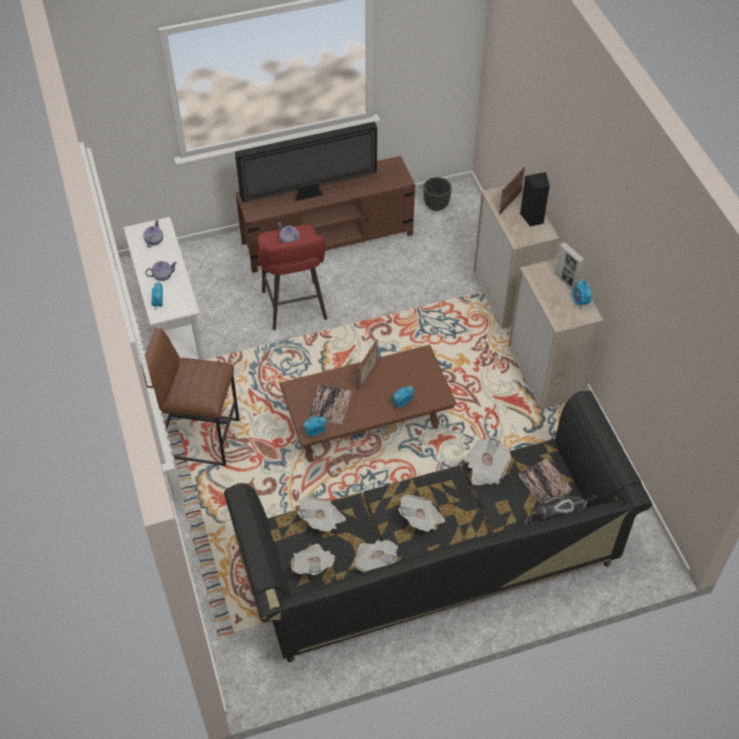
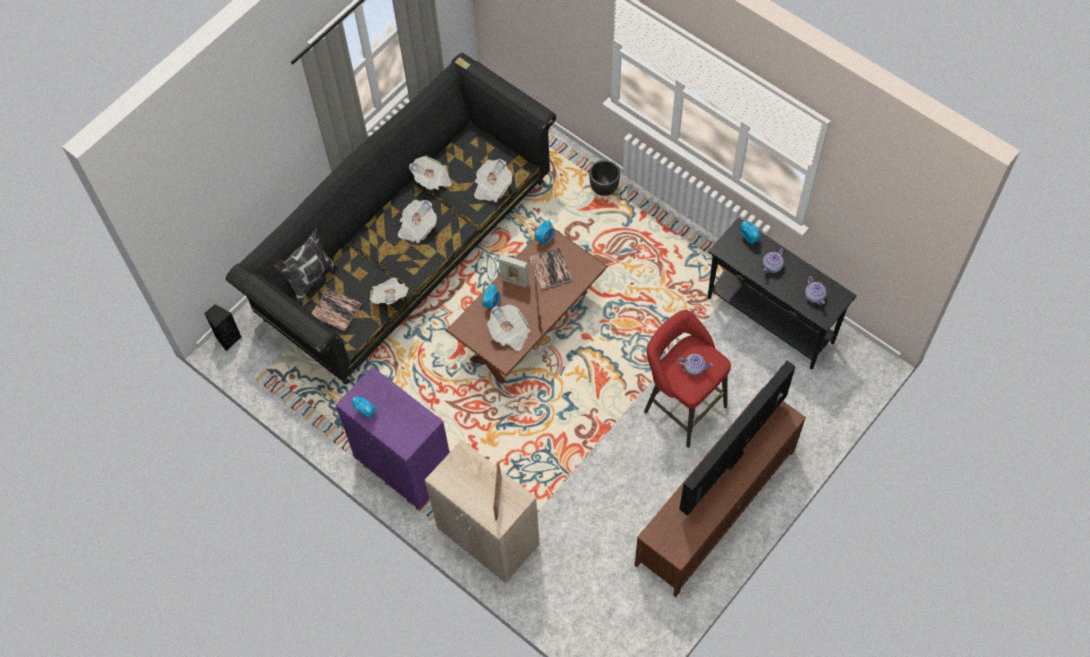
camera: 150 degrees right, 10 degrees up
(172, 329) = (771, 320): white console table -> black console table
(200, 438) = (658, 240): brown stool -> none
(313, 565) = (474, 153): newspaper -> newspaper (509, 333)
(436, 205) = (637, 624): black planter -> black planter (604, 188)
(532, 218) = (463, 490): black speaker -> black speaker (227, 338)
(545, 376) = (403, 467): beige cabinet -> purple cabinet
(566, 281) = (390, 429): picture frame -> picture frame (514, 281)

